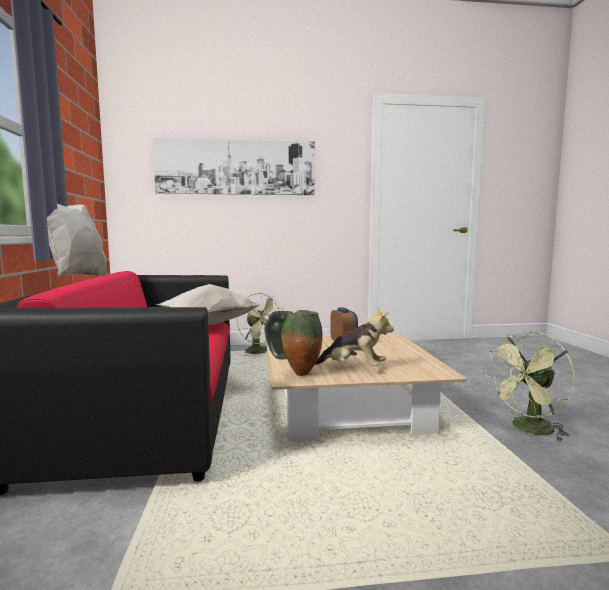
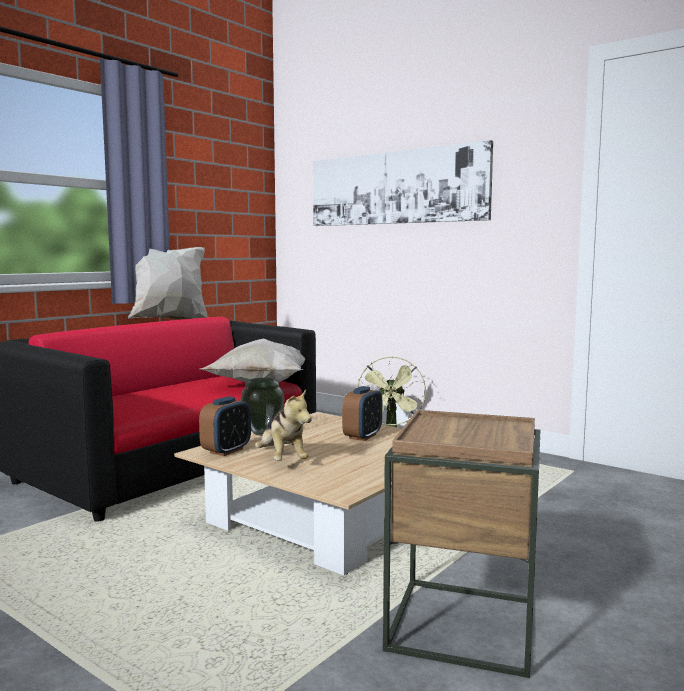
camera: 45 degrees right, 0 degrees up
(301, 373) = (226, 451): vase -> alarm clock
(528, 430) = (463, 625): green fan -> brown side table

